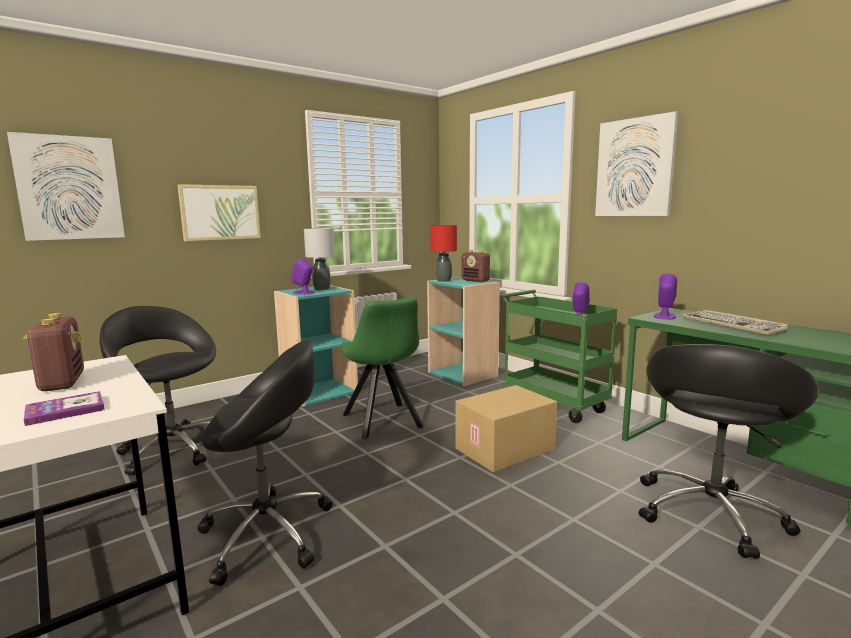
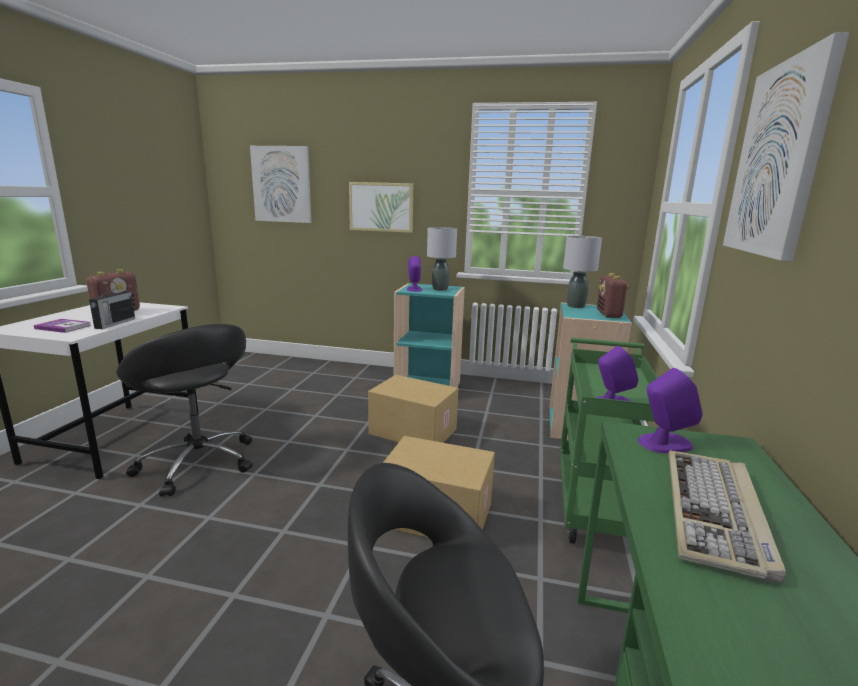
camera: 50 degrees right, 5 degrees up
(124, 386) = (114, 323): none -> radio
(174, 449) = (280, 387): black office chair -> none
(382, 421) = (411, 432): green chair -> cardboard box
(444, 280) = (576, 306): red table lamp -> grey table lamp

